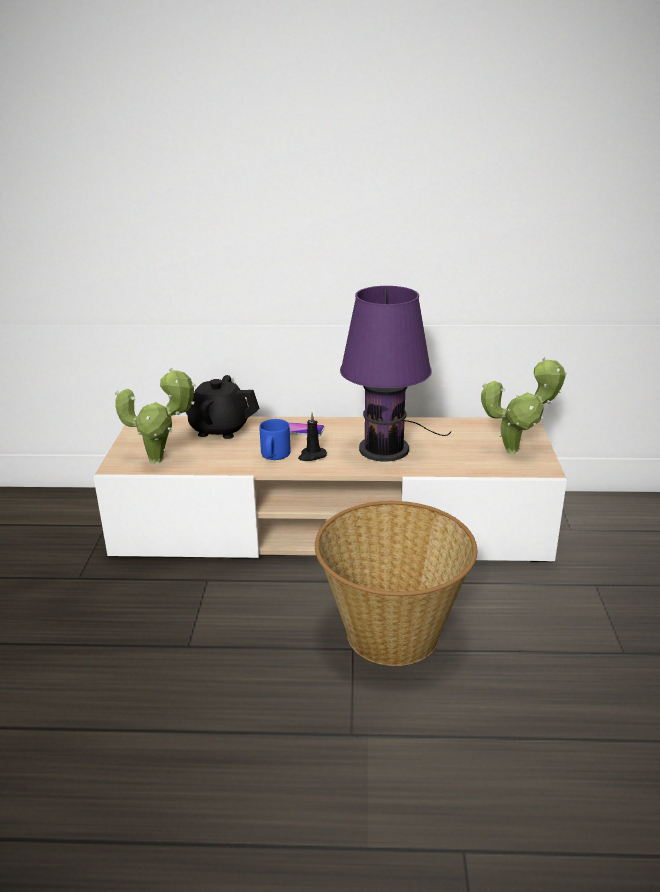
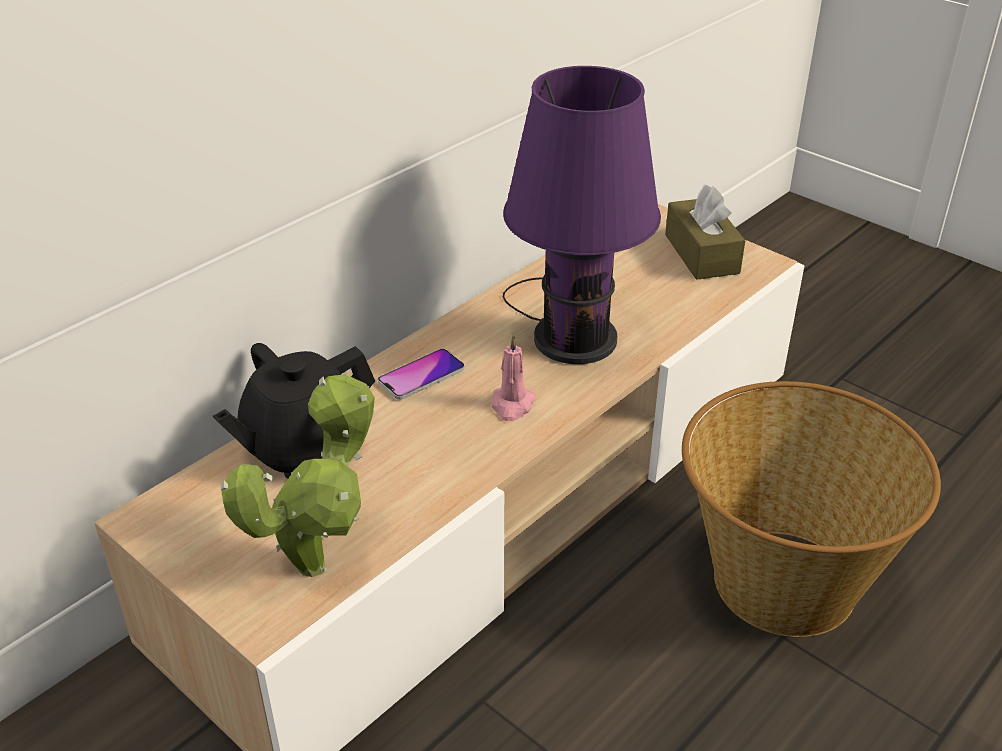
camera: 50 degrees left, 10 degrees up
(274, 455) = (465, 437): blue mug -> none
(312, 456) = (512, 405): black candle -> pink candle
(517, 450) = (701, 254): potted plant -> brown tissue box

